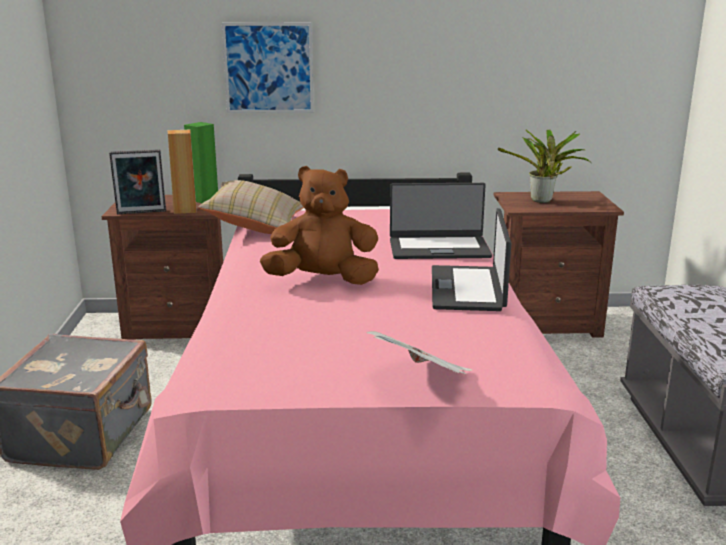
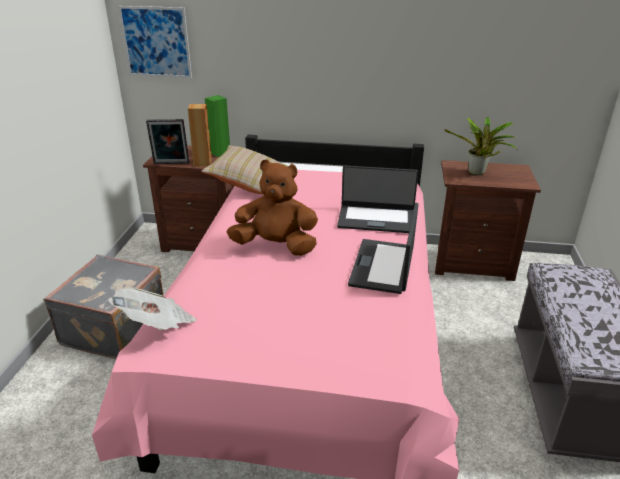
camera: 10 degrees right, 10 degrees up
(268, 68) = (270, 55): picture -> picture (156, 42)
(421, 379) = (313, 361): newspaper -> newspaper (157, 324)

